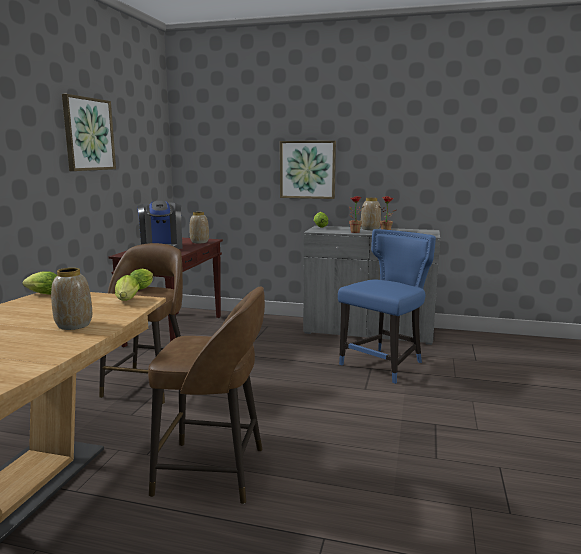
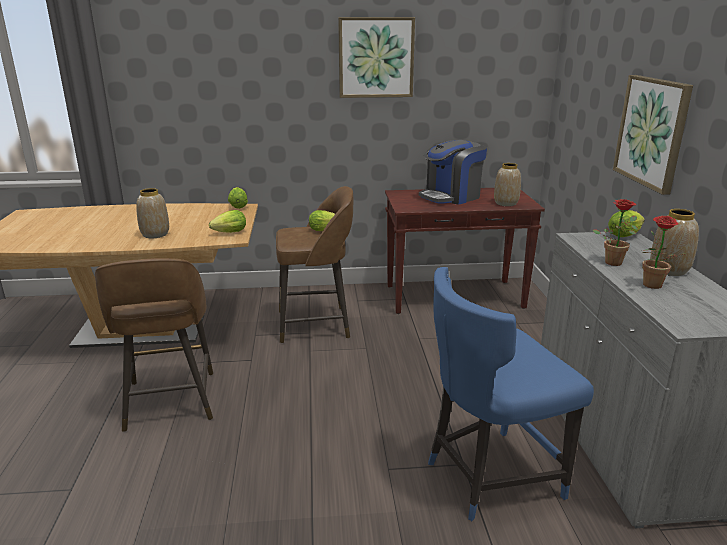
camera: 70 degrees right, 10 degrees up
(384, 364) = (489, 476): blue chair -> blue chair turned 135 degrees clockwise

